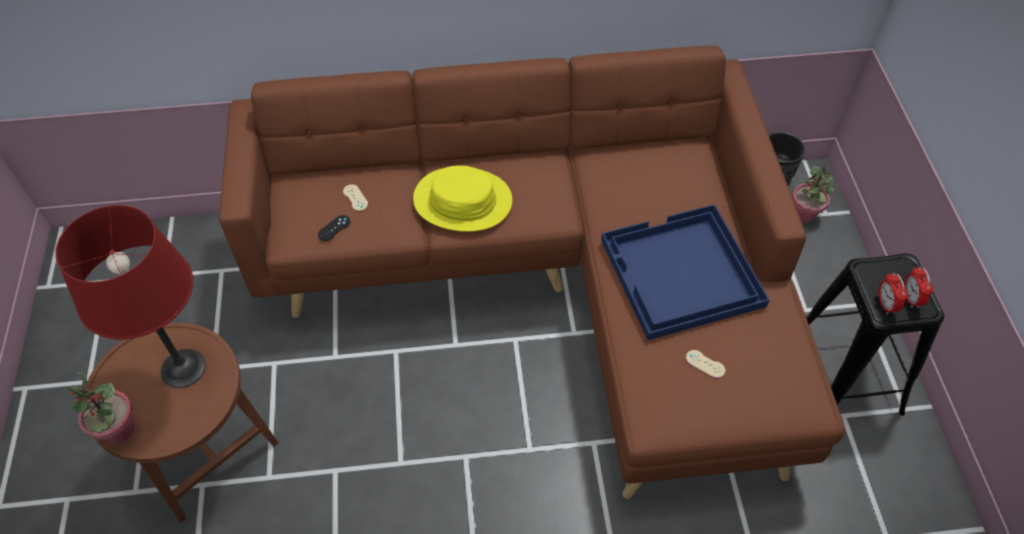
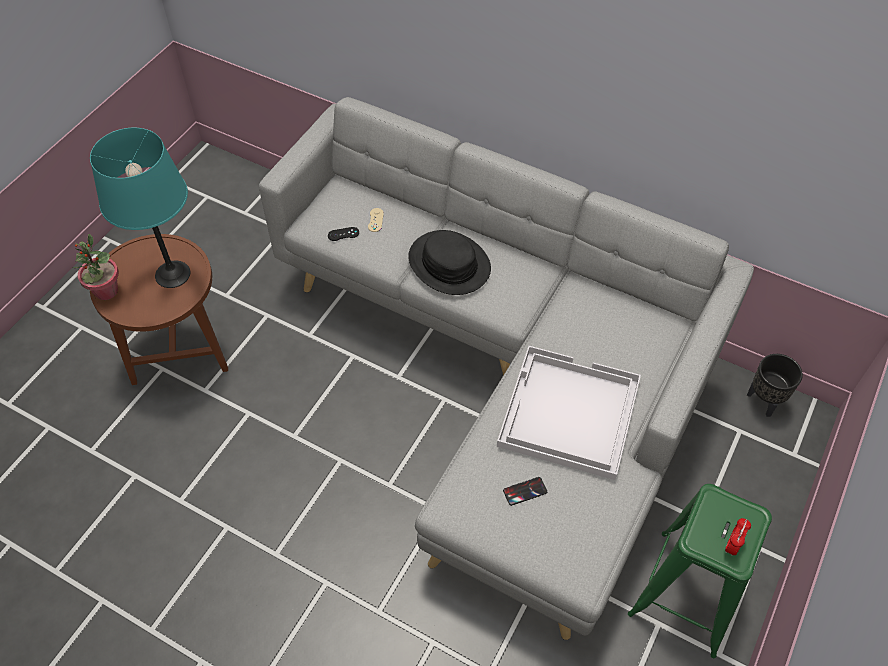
camera: 35 degrees right, 0 degrees up
(183, 369) = (172, 274): red table lamp -> turquoise table lamp
(462, 201) = (449, 264): yellow hat -> black hat
(557, 292) = (506, 384): brown sofa -> grey sofa
(681, 274) = (567, 413): blue tray -> white tray
(705, 364) = (525, 491): beige game controller -> phone
(804, 214) = (773, 443): potted plant -> none
(843, 375) = (688, 592): black stool -> green stool
(885, 304) = (704, 535): alarm clock -> none

